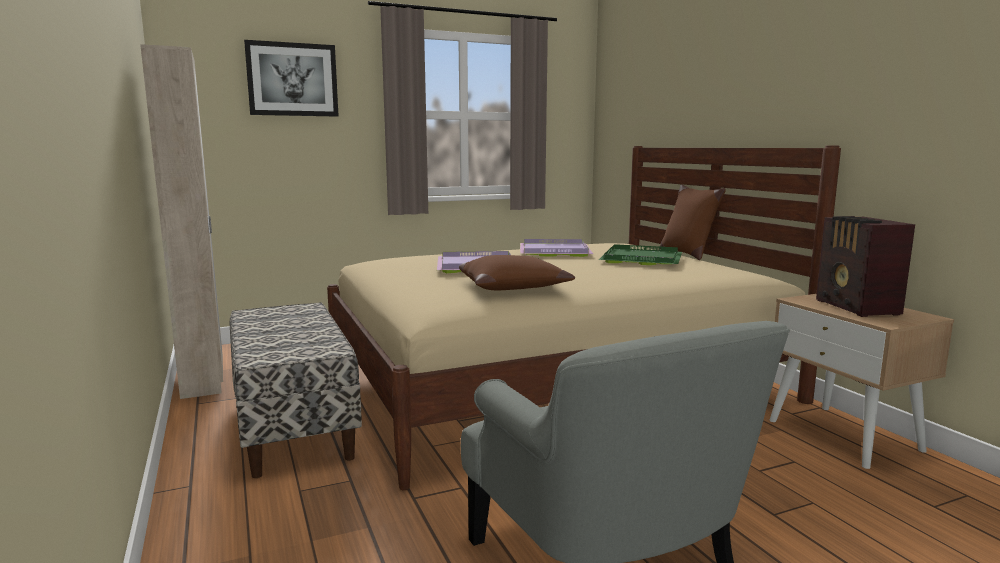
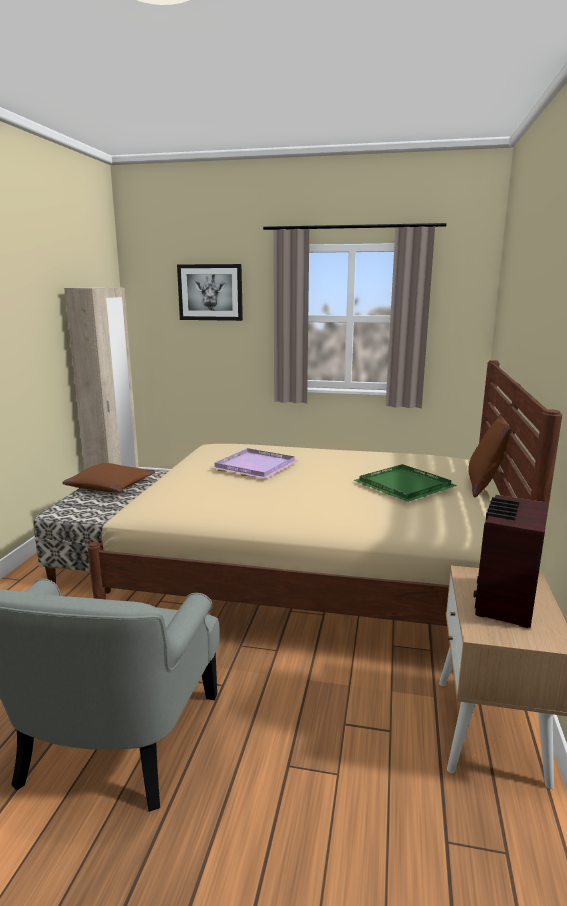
camera: 35 degrees right, 5 degrees up
(513, 286) = (228, 496): brown pillow -> brown pillow (111, 486)
(553, 251) = (353, 459): purple tray -> none

